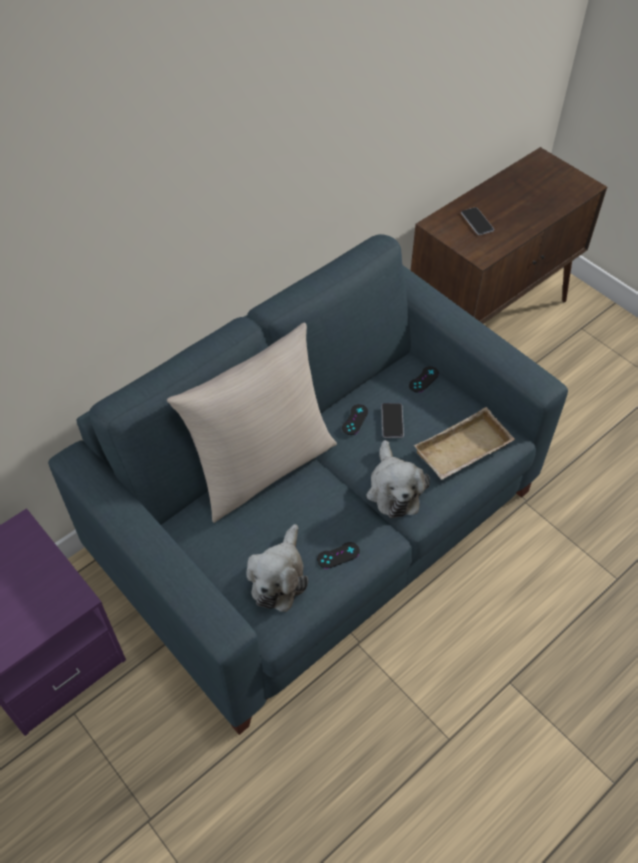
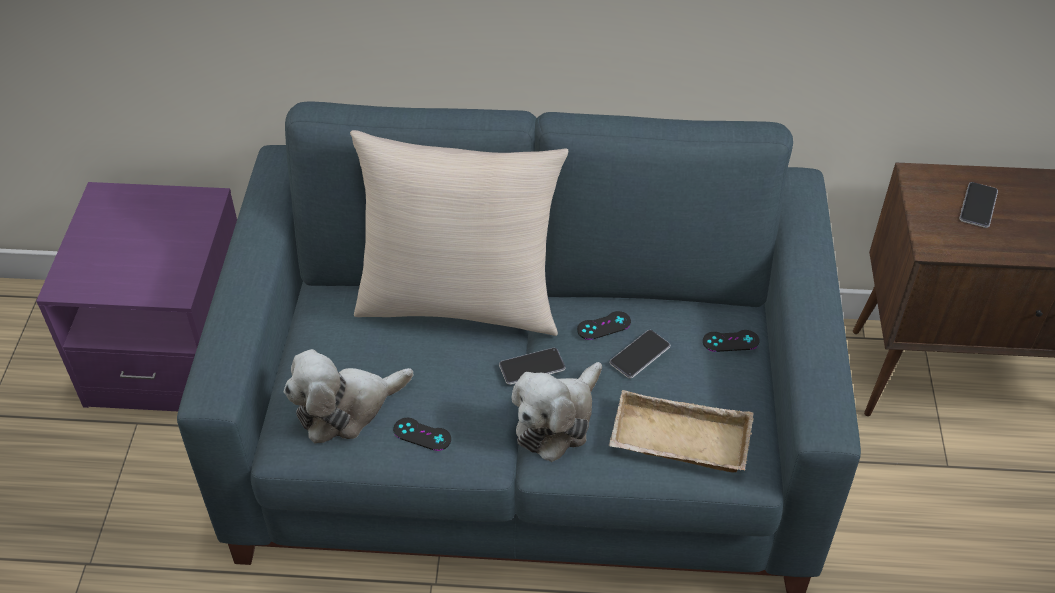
camera: 45 degrees right, 5 degrees down
(346, 471) = (532, 367): none -> phone

